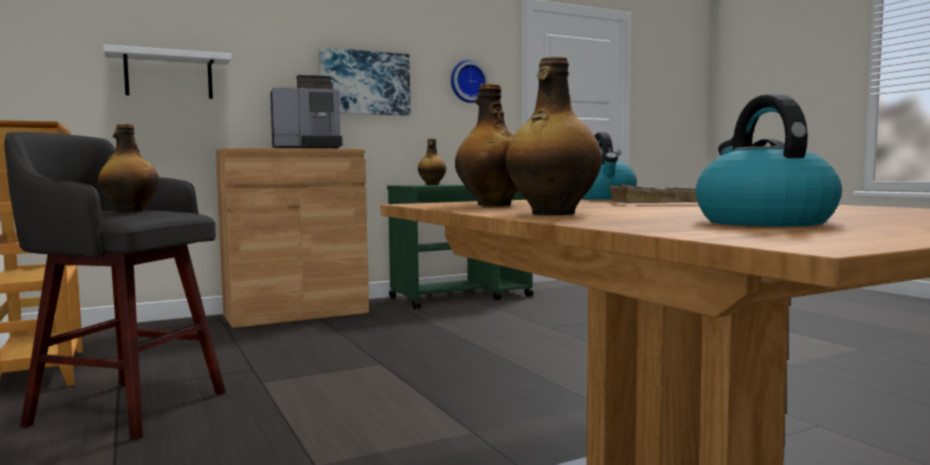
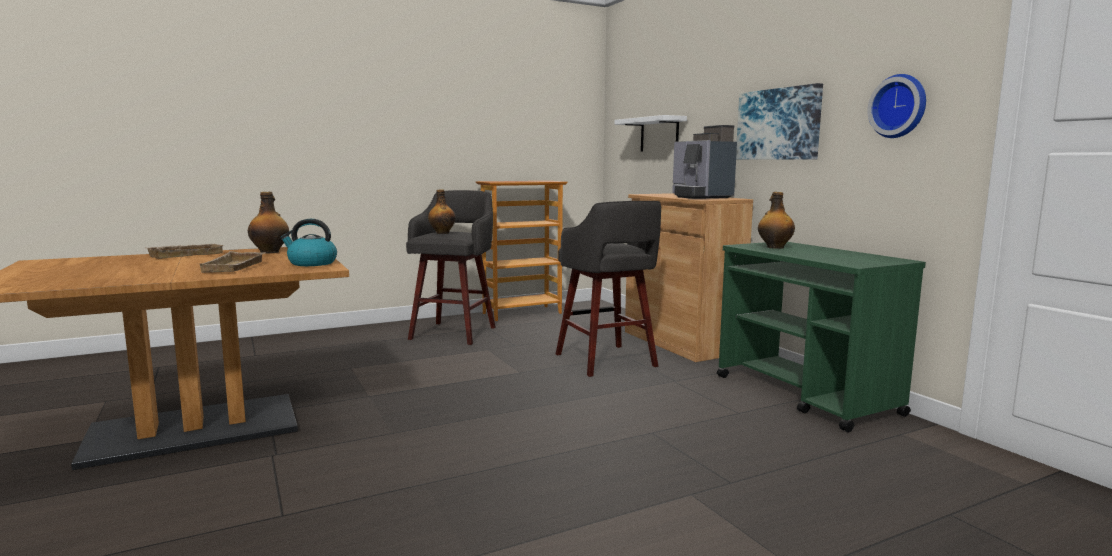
camera: 90 degrees right, 5 degrees up
(352, 335) = (607, 361): none -> grey stool
(552, 214) = (186, 254): bottle -> beige tray
(761, 222) = (91, 264): kettle -> none

